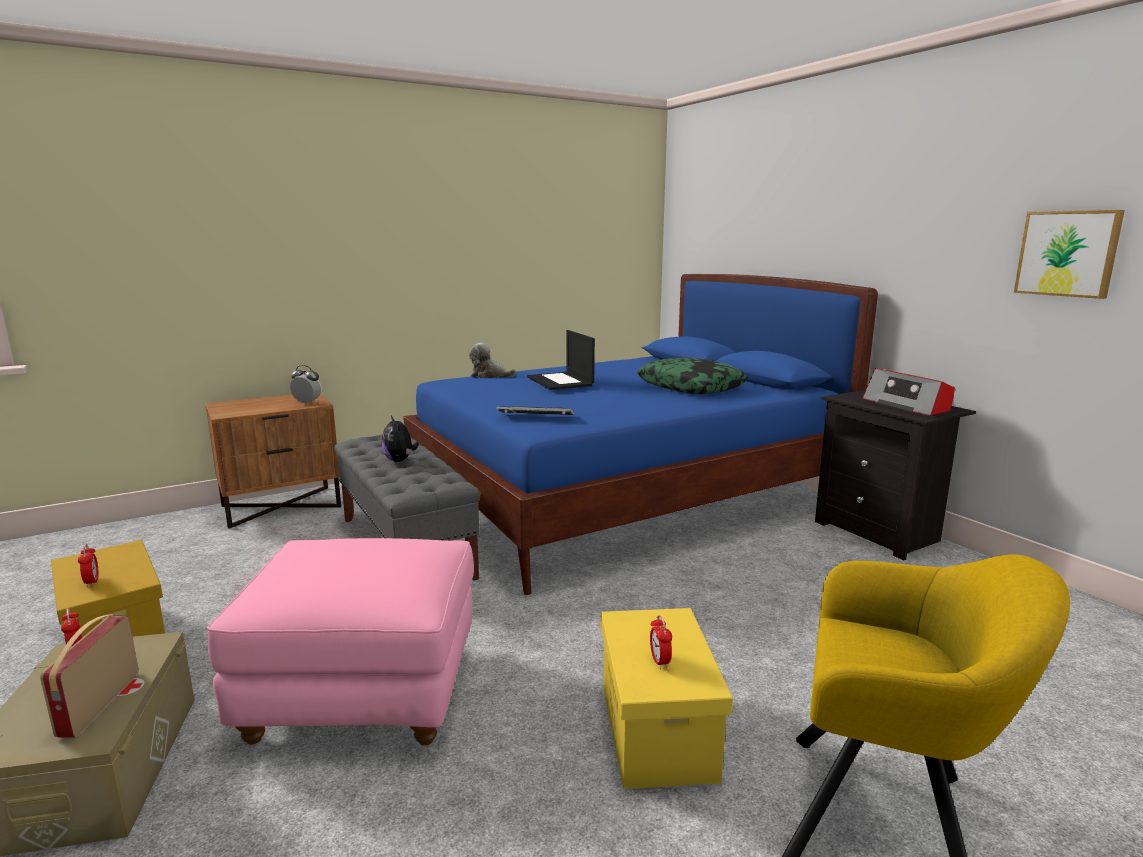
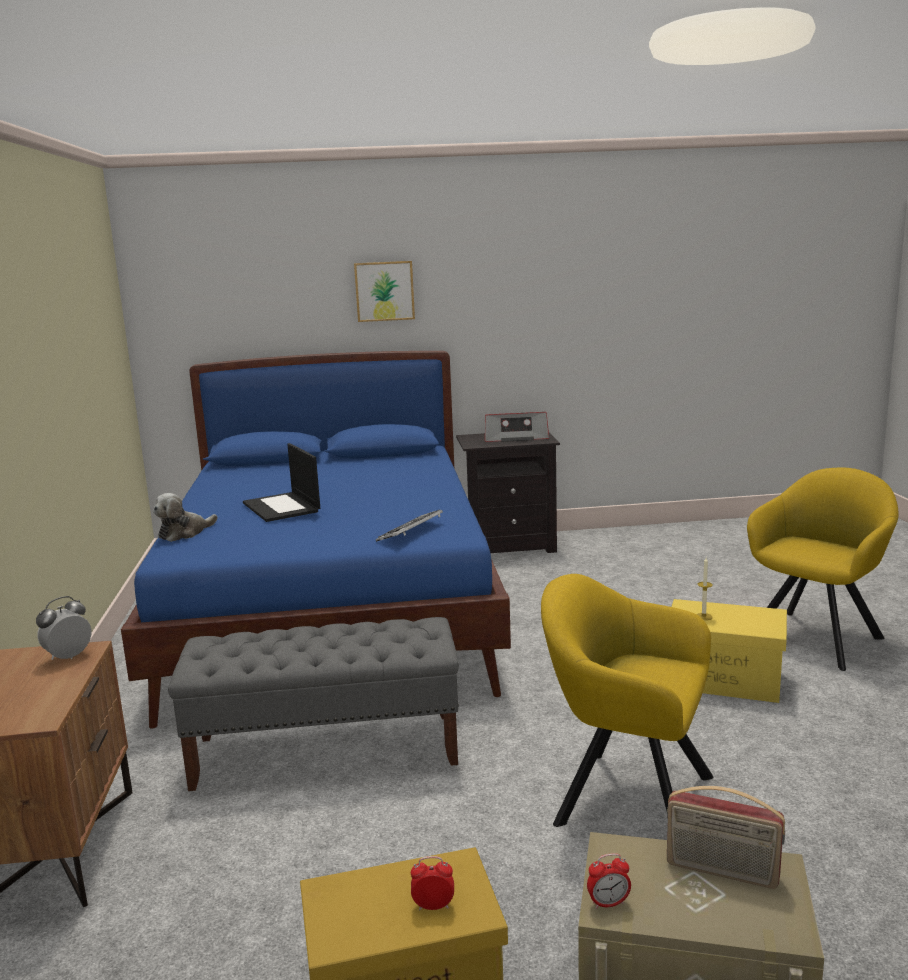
camera: 65 degrees left, 0 degrees up
(365, 692) = (625, 797): pink ottoman -> yellow armchair
(400, 460) = (318, 643): plush toy -> none
(561, 381) = (282, 507): laptop -> laptop turned 60 degrees clockwise
(648, 632) = (703, 616): none -> candle
(660, 661) = (741, 620): alarm clock -> none
(691, 387) = (370, 474): pillow -> none
(1068, 253) = (585, 309): picture -> picture (384, 291)

